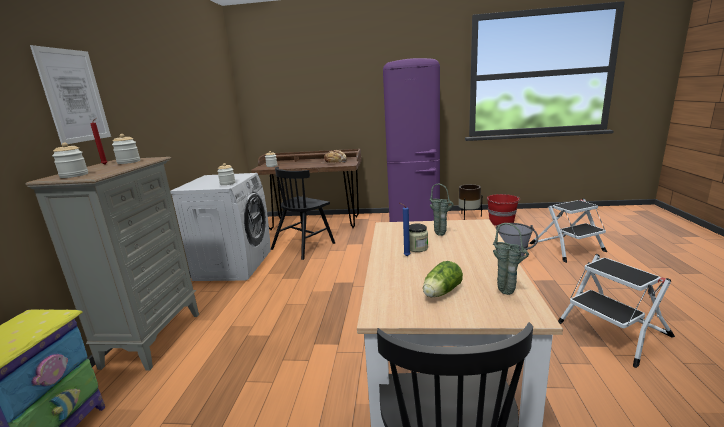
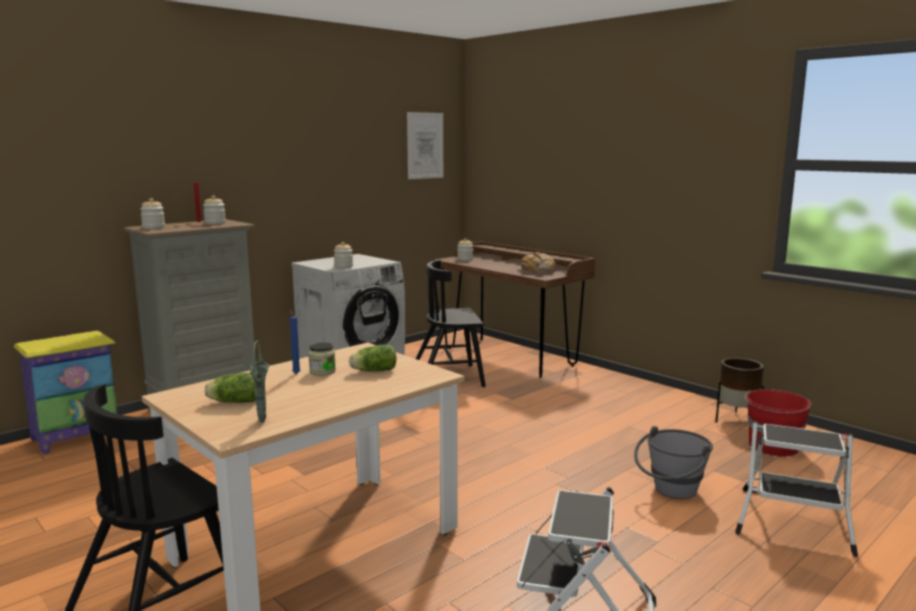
camera: 40 degrees right, 5 degrees down
(74, 96) = (196, 156): picture -> picture (425, 145)
(414, 220) = (641, 396): purple fridge -> none
(441, 235) = (372, 371): green vase -> lettuce

